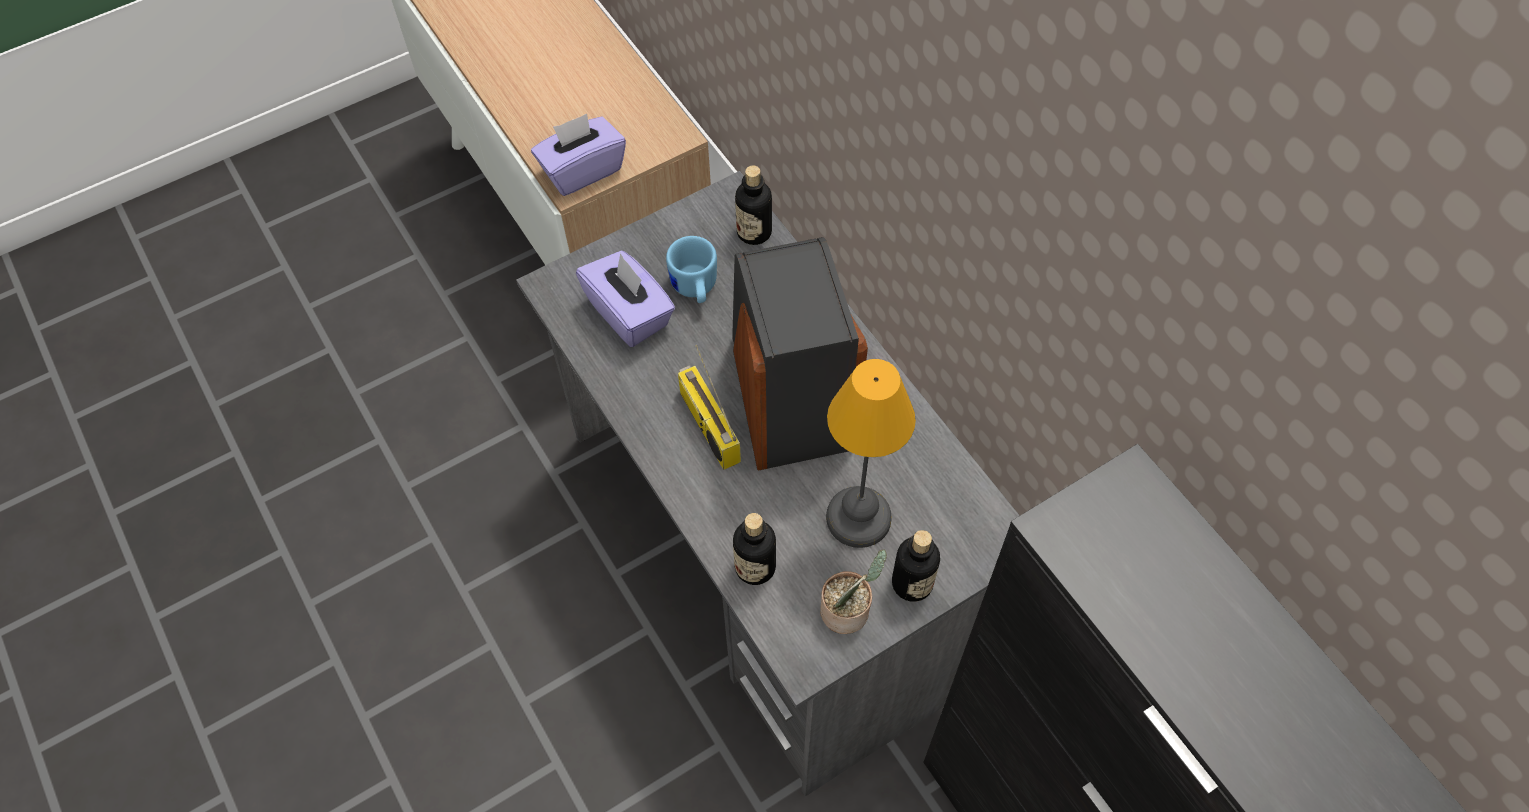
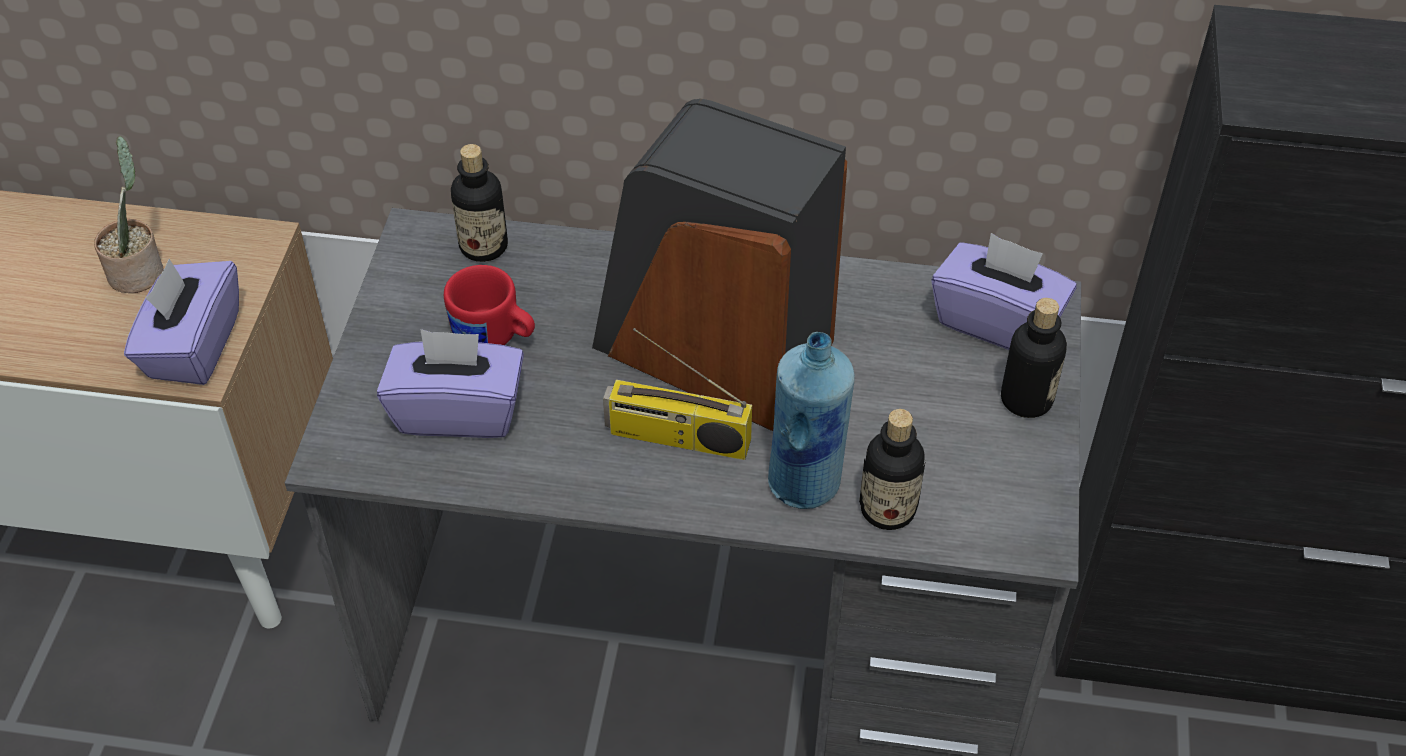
camera: 50 degrees left, 10 degrees down
(694, 289) = (494, 338): blue mug -> red mug
(735, 512) = (805, 483): none -> blue bottle
(848, 611) = (1010, 468): potted plant -> potted plant (139, 271)
(860, 516) = (912, 388): table lamp -> none
(961, 524) = (997, 321): none -> purple tissue box

